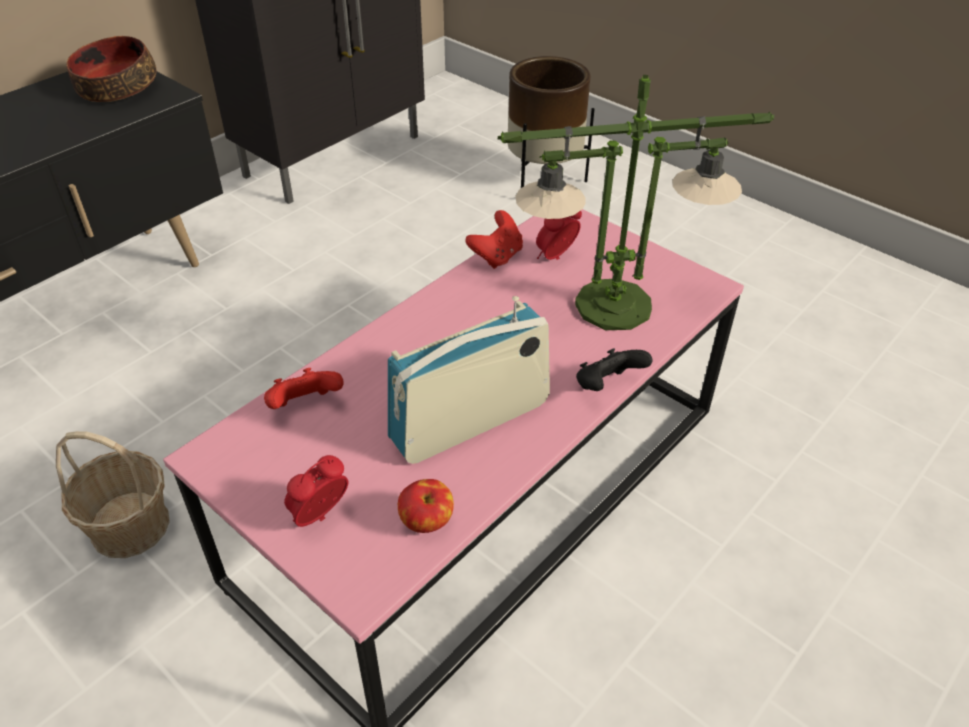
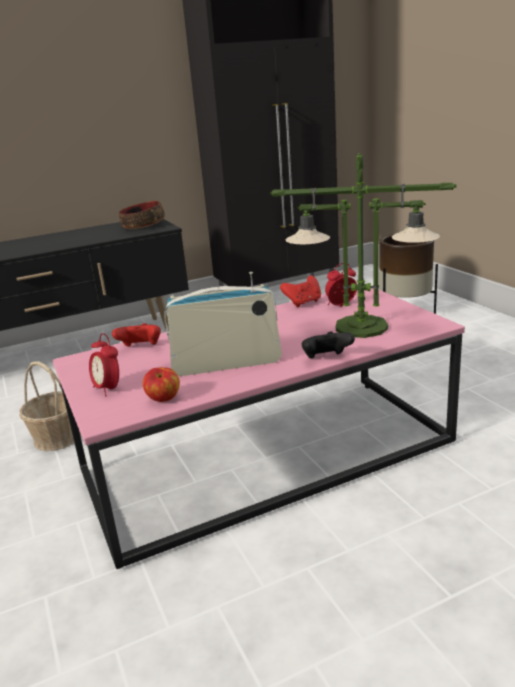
camera: 25 degrees right, 20 degrees down
(320, 517) = (108, 389): alarm clock -> alarm clock turned 105 degrees counterclockwise

